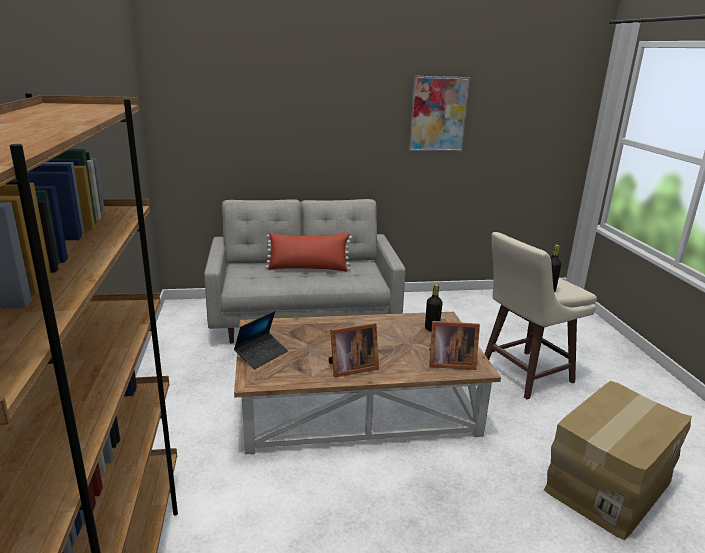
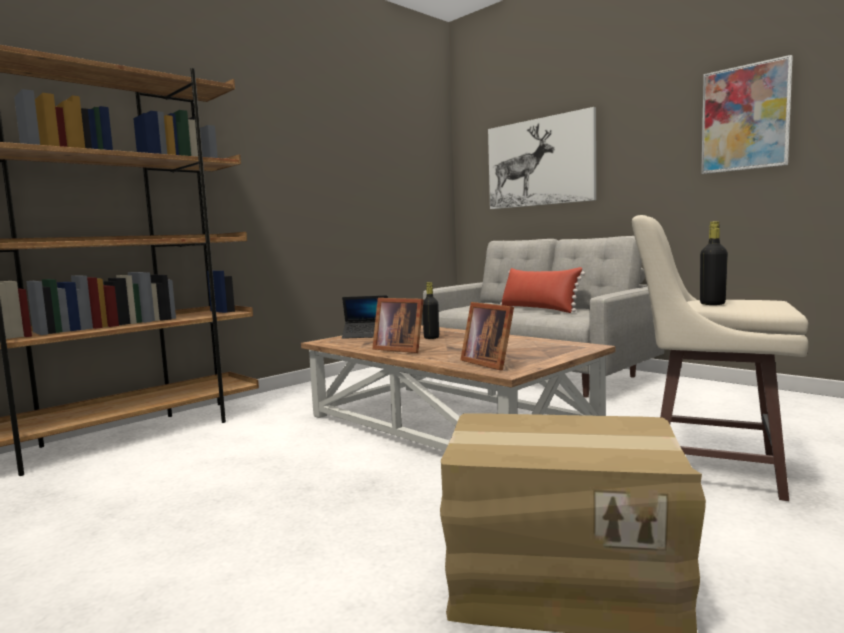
camera: 55 degrees right, 15 degrees down
(263, 121) = (539, 162): none -> picture
(432, 329) = (546, 348): black bottle -> black bottle (431, 338)

